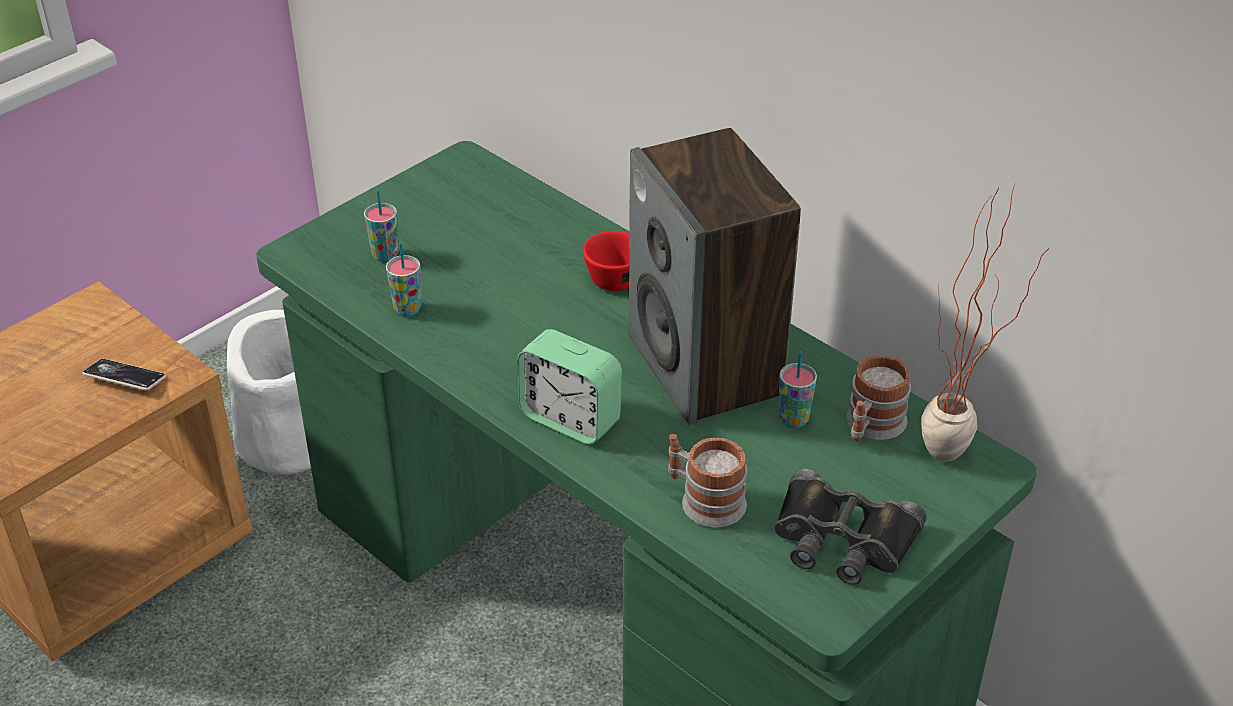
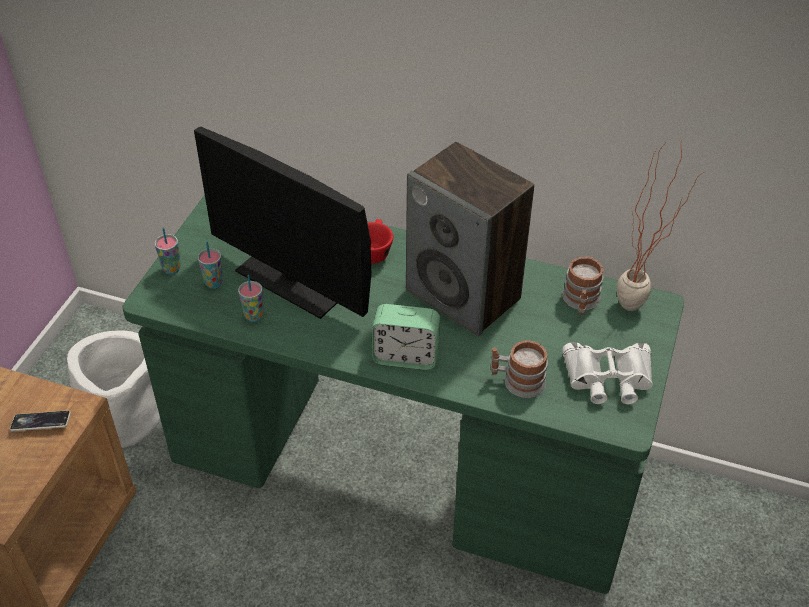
camera: 25 degrees left, 5 degrees up
(488, 281) = (293, 280): none -> monitor
(793, 419) = (535, 312): cup -> cup (171, 269)
(842, 540) = (608, 378): black binoculars -> white binoculars

